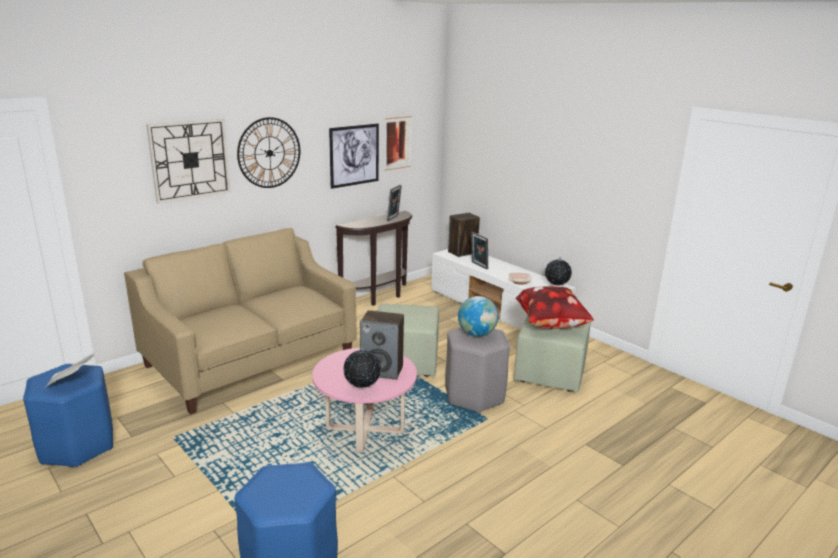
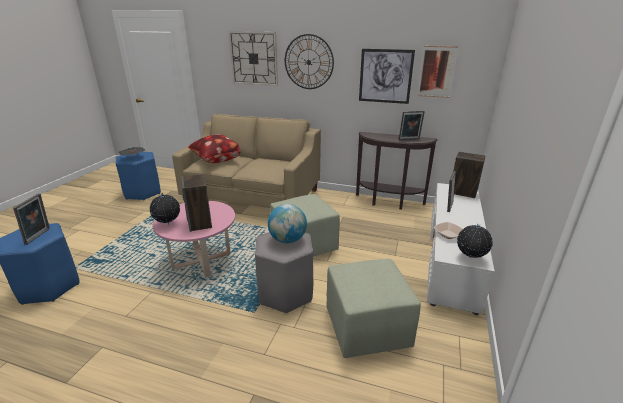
camera: 60 degrees right, 5 degrees up
(297, 479) = (39, 236): none -> picture frame
(552, 325) = (367, 277): pillow -> pillow (216, 161)

